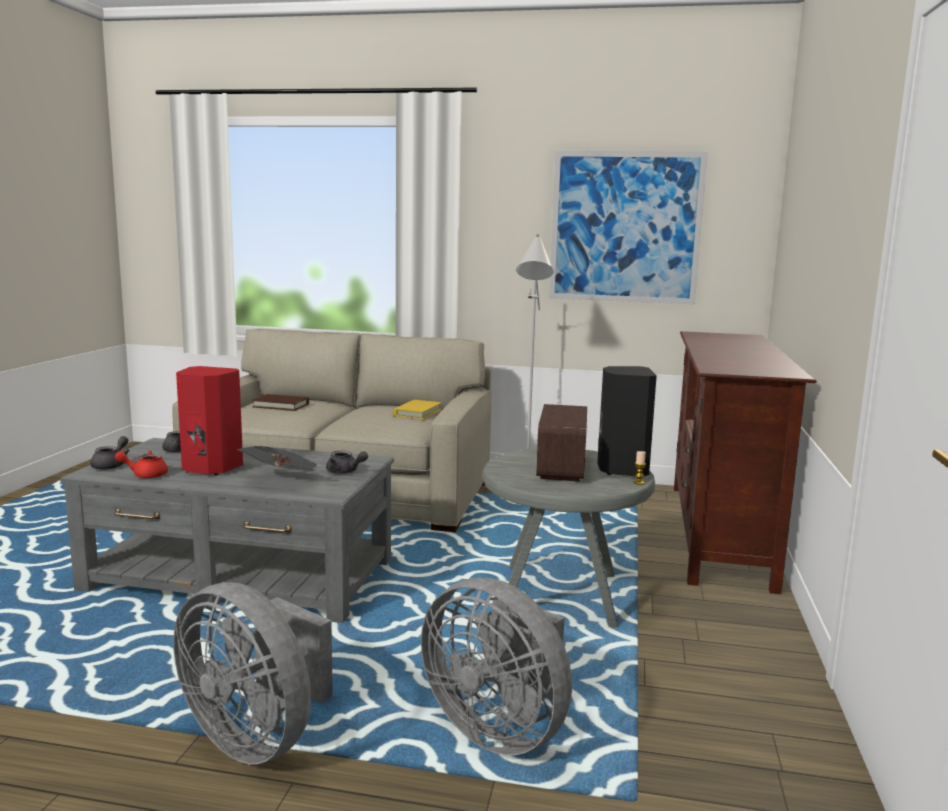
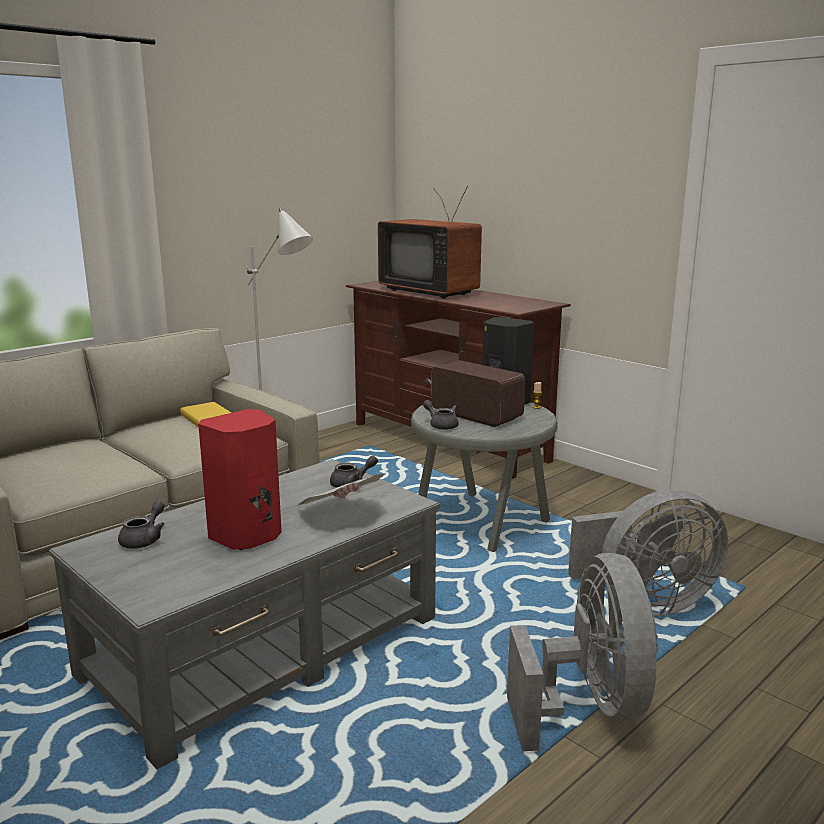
camera: 55 degrees left, 5 degrees up
(112, 465) = (140, 588): grey teapot -> grey teapot (441, 425)
(145, 475) = (215, 573): red teapot -> none
(257, 737) = (589, 706): grey fan -> grey fan turned 75 degrees counterclockwise
(281, 405) = (50, 462): brown book -> none
(625, 227) = (293, 193): picture -> none
(727, 346) = (432, 291): none -> television

